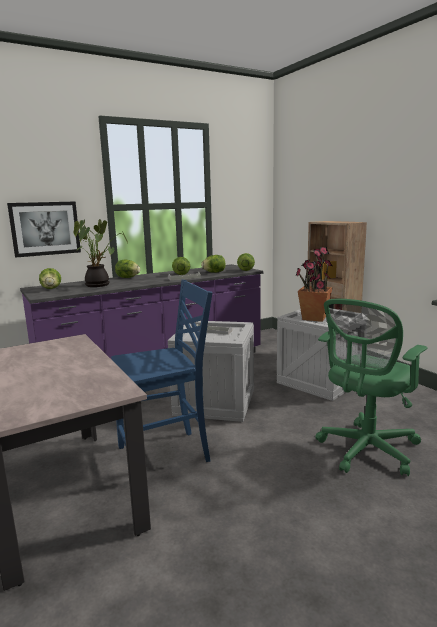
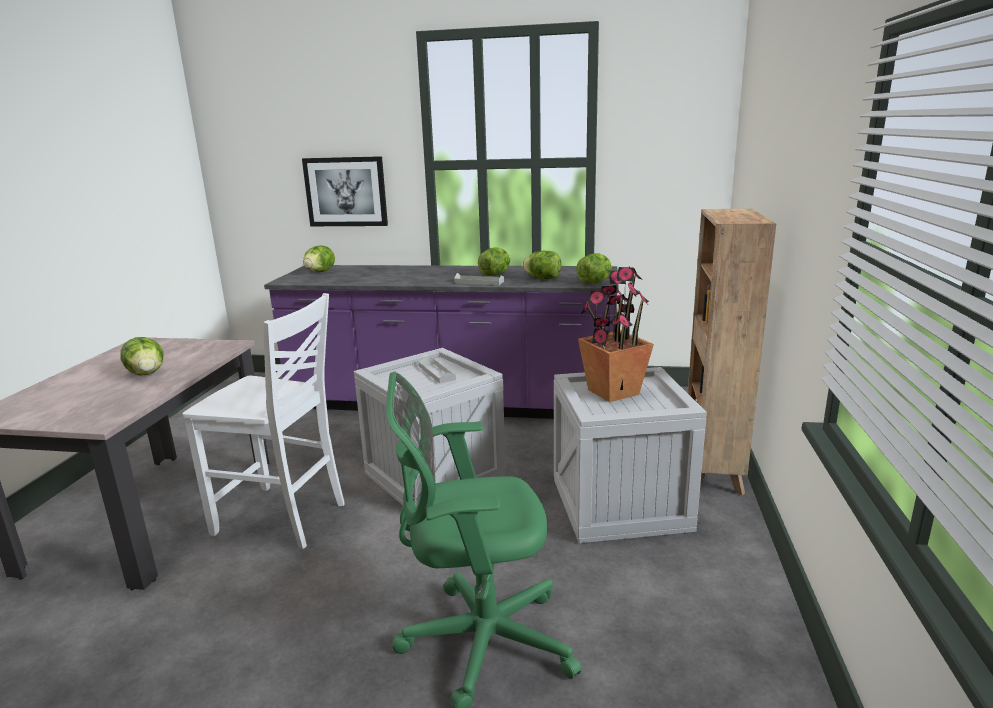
camera: 40 degrees right, 5 degrees up
(99, 285) = (371, 275): potted plant -> none
(127, 277) = (427, 269): lettuce -> lettuce (146, 374)
(166, 455) = (283, 518): blue chair -> white chair

